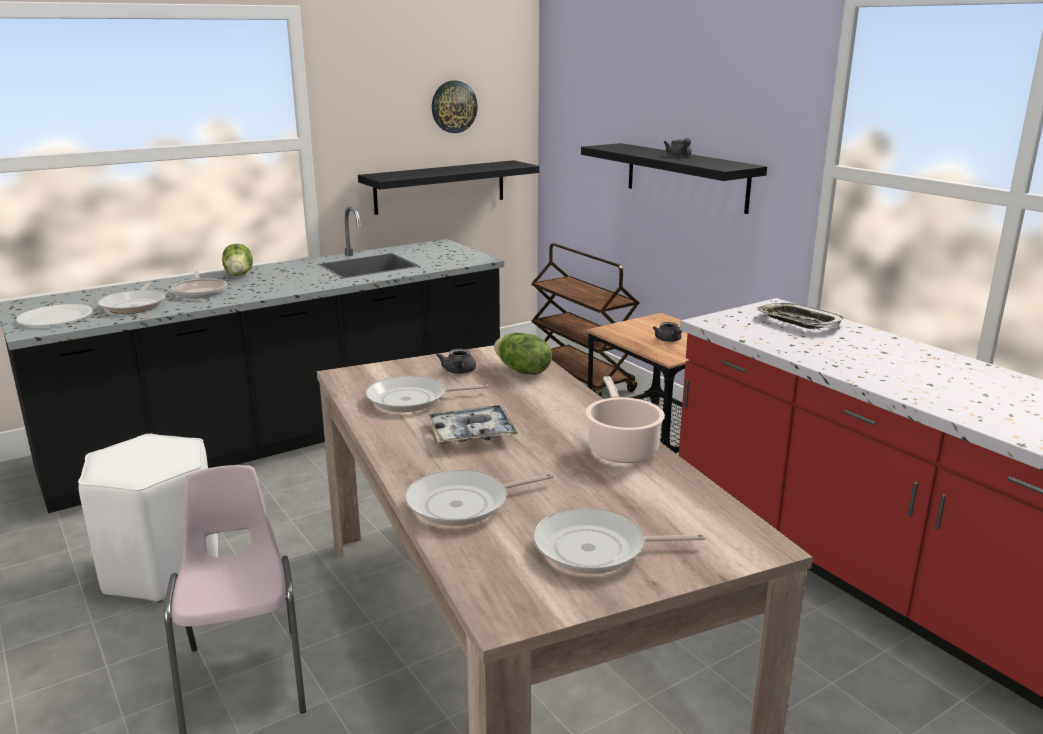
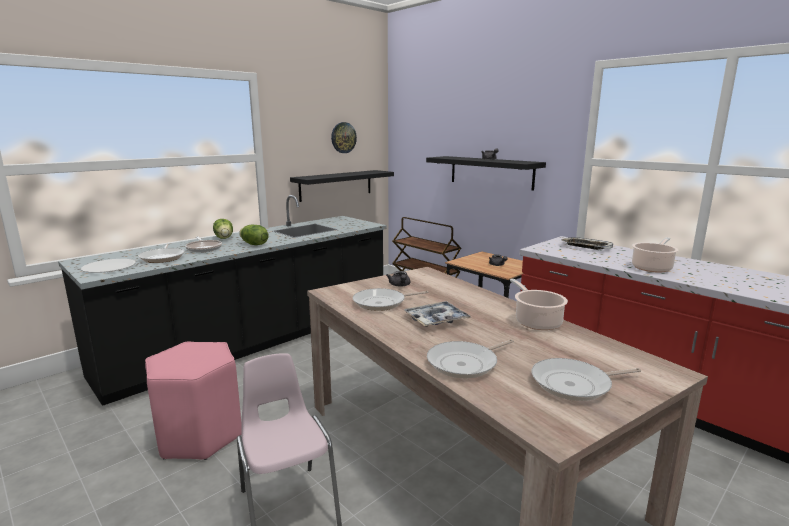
camera: 10 degrees left, 5 degrees down
(163, 568) = (200, 435): white stool -> pink stool
(522, 371) = (439, 283): lettuce -> lettuce (254, 244)
(874, 369) = (652, 267): none -> cooking pot

